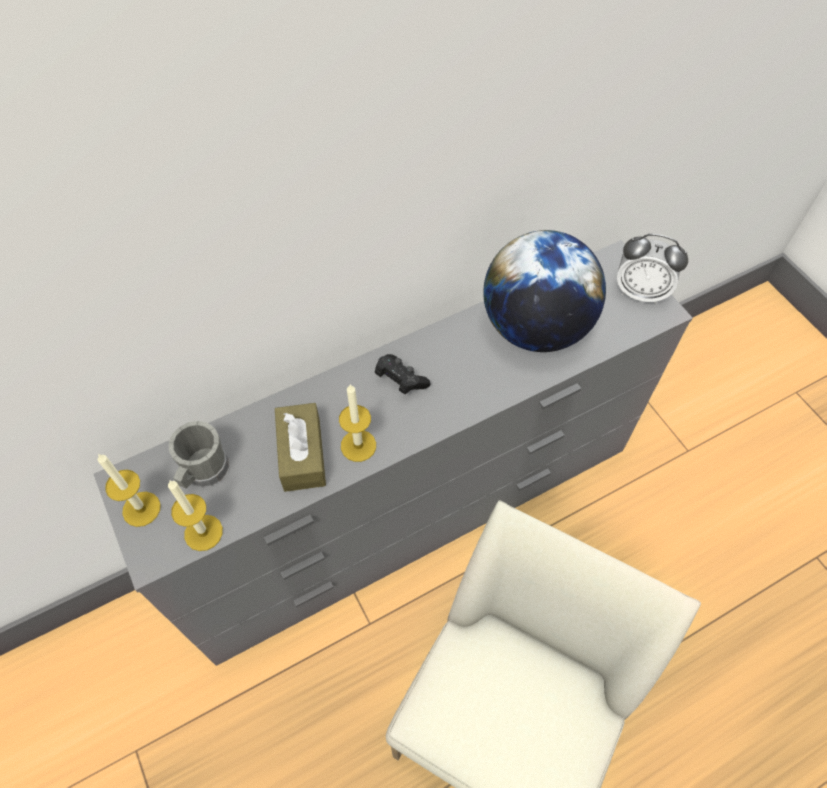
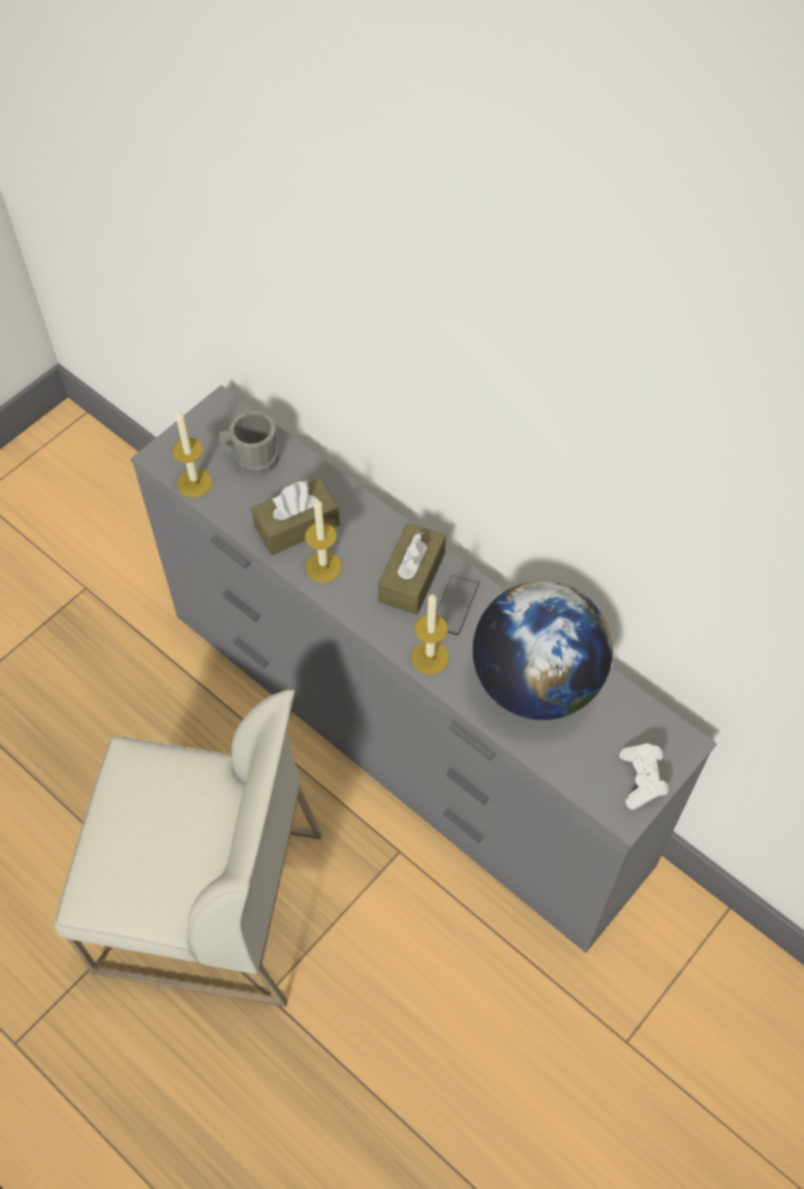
camera: 70 degrees right, 0 degrees up
(141, 509) = (201, 431): candle -> candle (430, 657)
(400, 380) = (412, 577): black game controller -> brown tissue box
(442, 358) = (455, 605): none -> phone
(640, 292) = (641, 780): alarm clock -> white game controller

